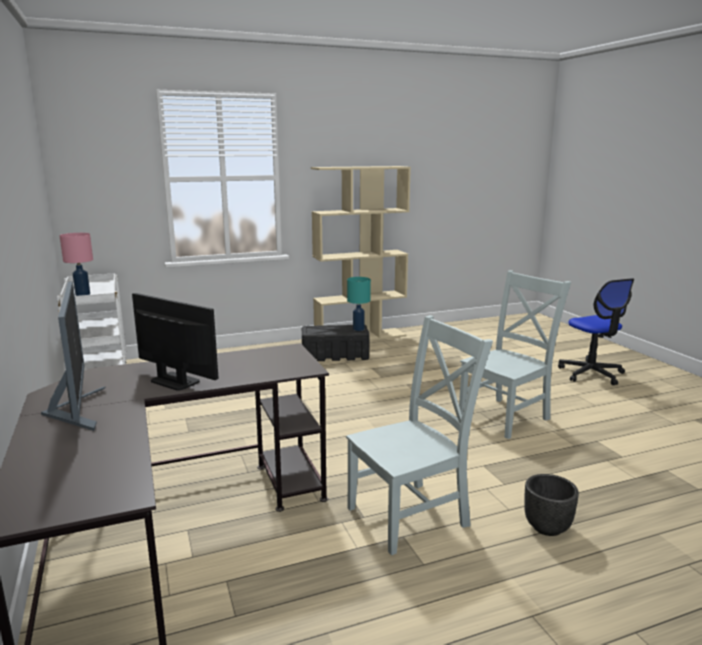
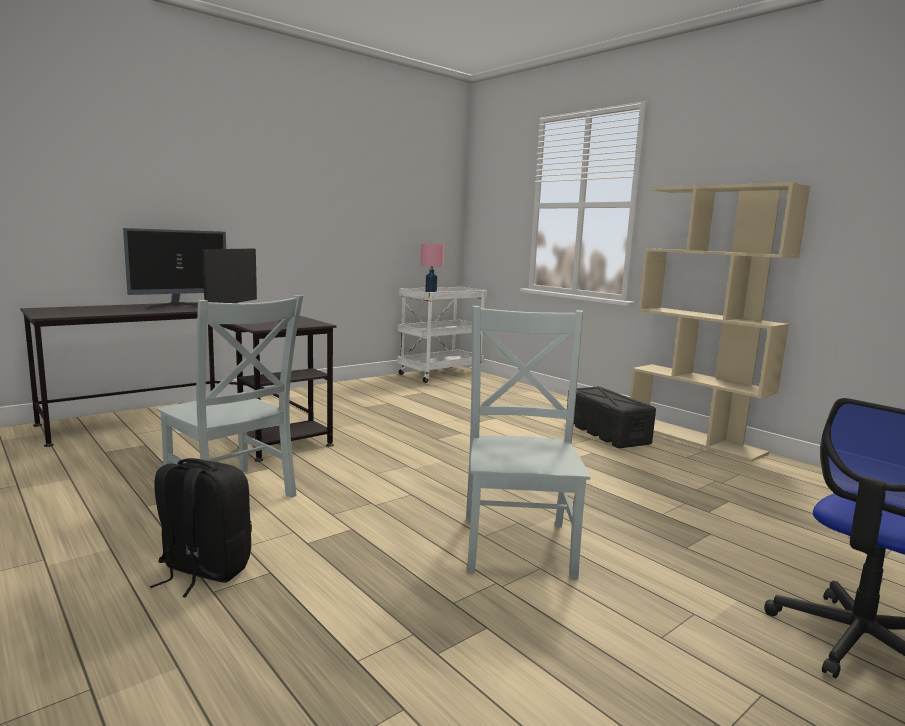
camera: 70 degrees right, 5 degrees down
(358, 329) = (628, 405): turquoise table lamp -> none
(506, 416) = (518, 542): grey chair -> grey chair turned 120 degrees counterclockwise
(547, 527) = (203, 571): black planter -> black backpack

